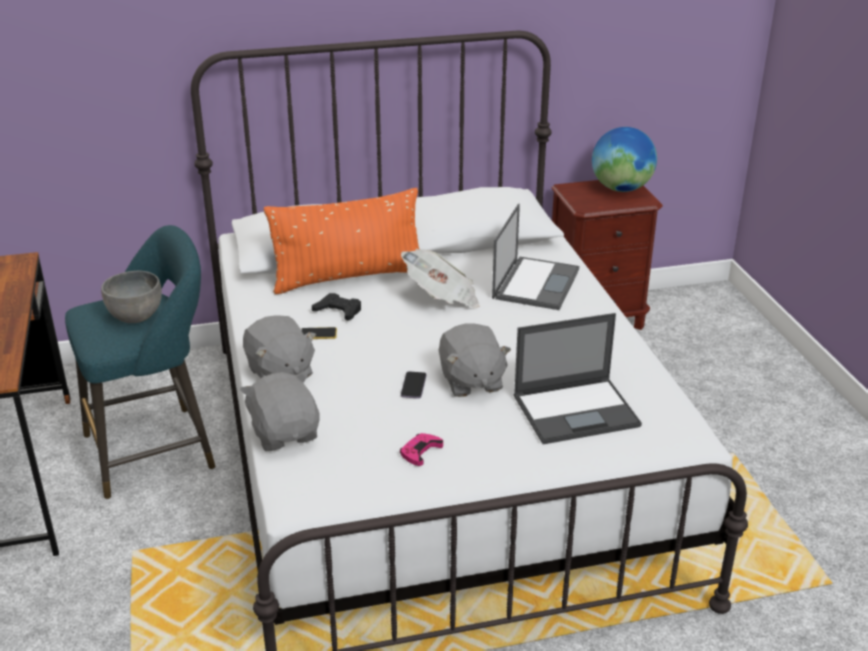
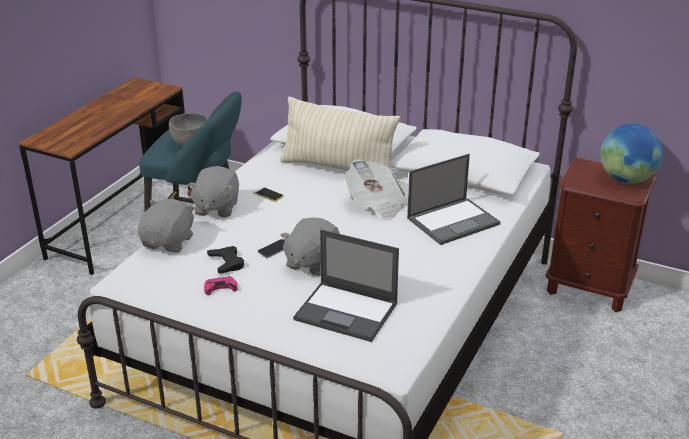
camera: 40 degrees right, 0 degrees up
(338, 311) = (301, 186): black game controller -> black game controller (226, 263)
(349, 278) = (338, 168): orange pillow -> beige pillow

